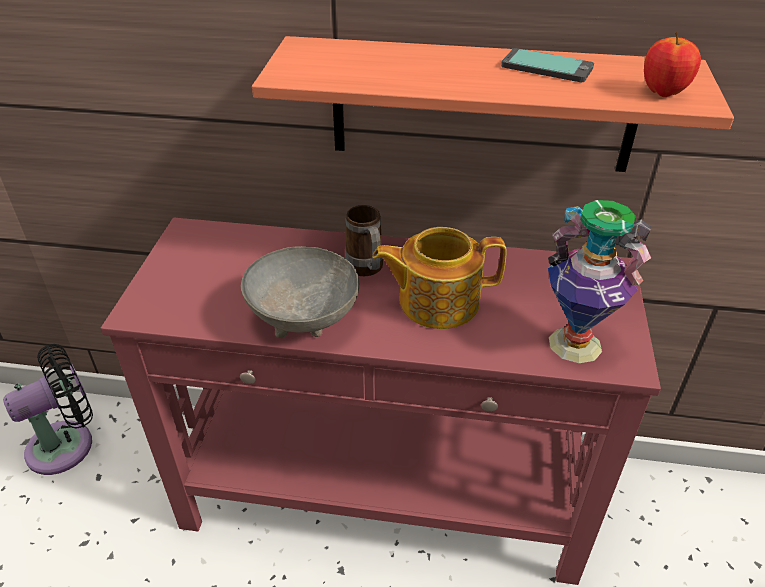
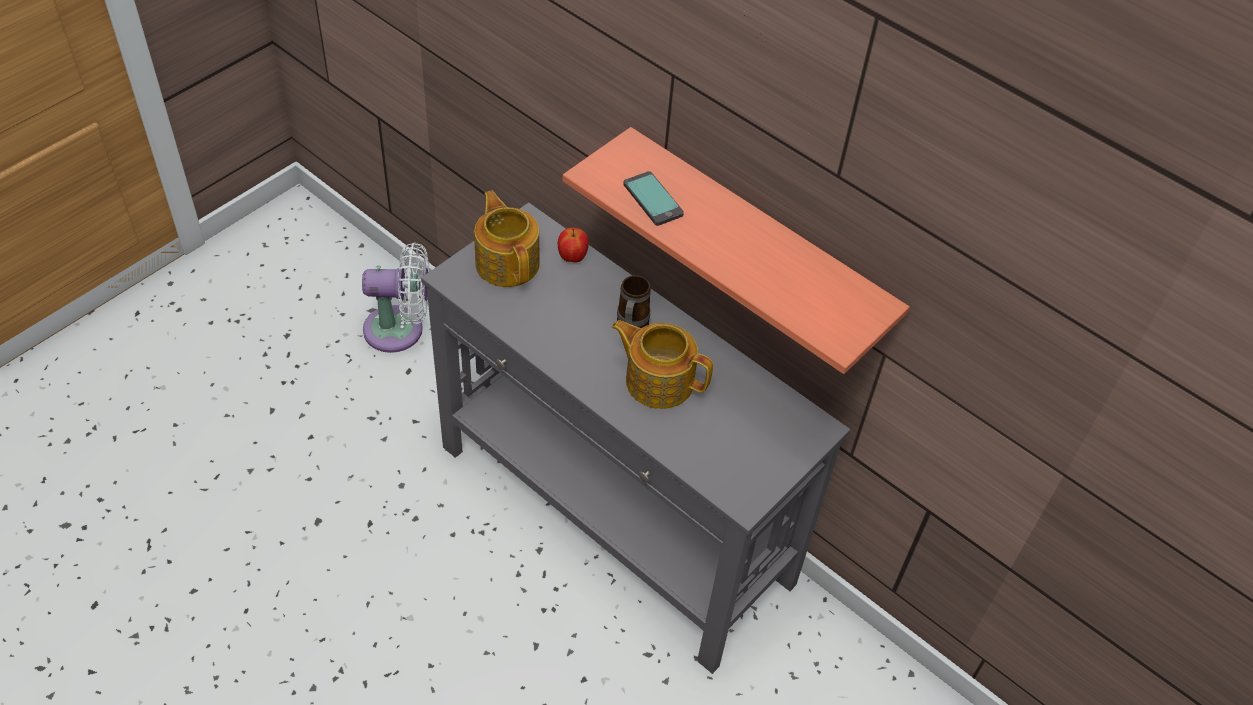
camera: 30 degrees right, 10 degrees up
(67, 444) = (400, 330): black fan -> white fan
(192, 272) = (507, 262): none -> teapot
(305, 319) = (555, 344): grey bowl -> none
(384, 496) = (614, 516): red console table -> grey console table
(547, 67) = (777, 255): phone -> phone (653, 199)
(574, 345) = (722, 467): vase -> none
(663, 93) = (826, 322): apple -> apple (572, 257)

